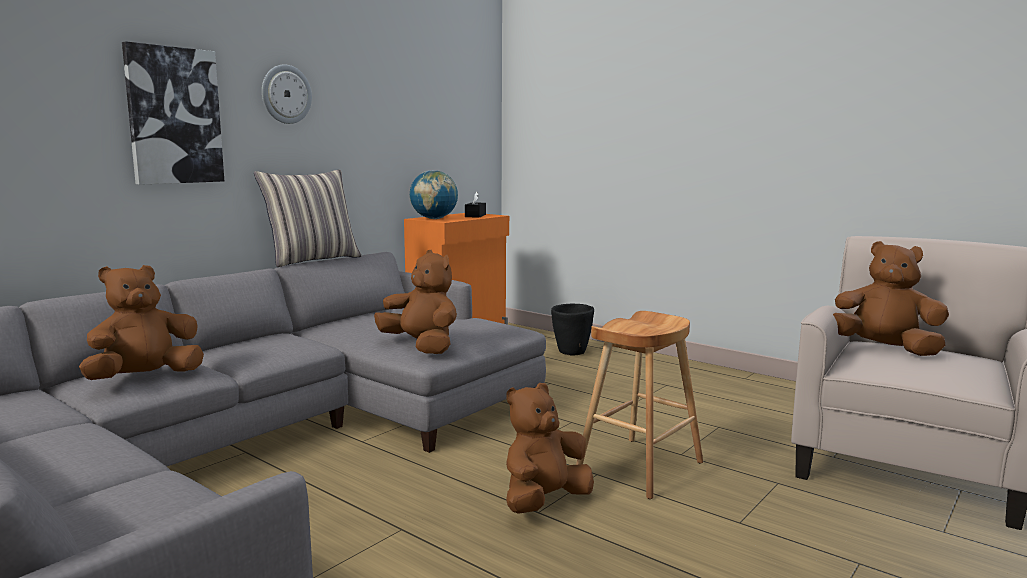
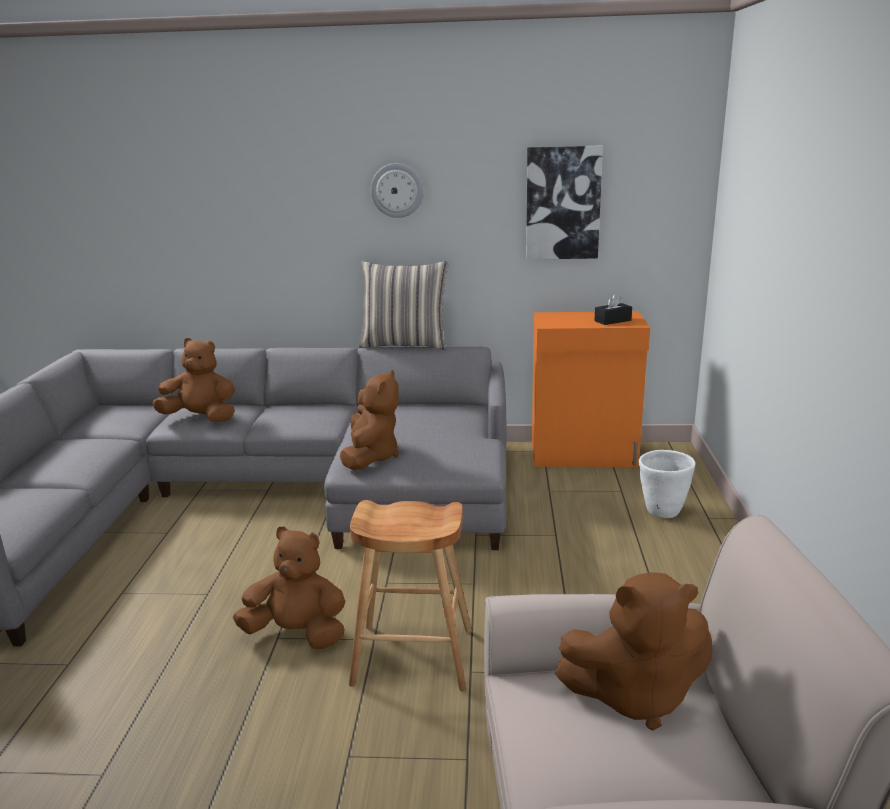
camera: 55 degrees right, 10 degrees up
(174, 116) = (294, 216): picture -> picture (562, 203)
(434, 219) = (554, 318): globe -> none
(571, 353) = (662, 511): black planter -> white planter
(883, 349) = (635, 695): brown plush toy -> brown plush toy turned 90 degrees clockwise

